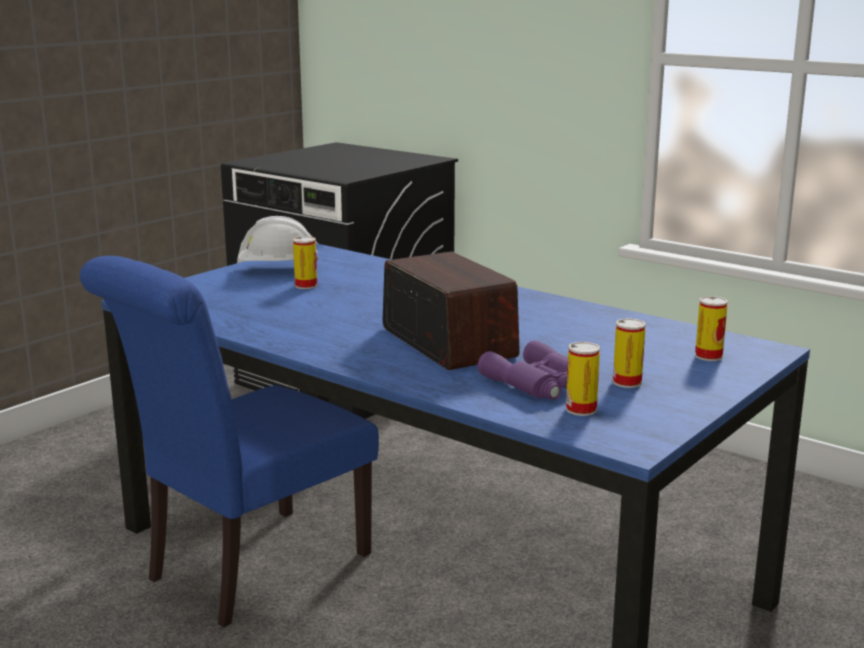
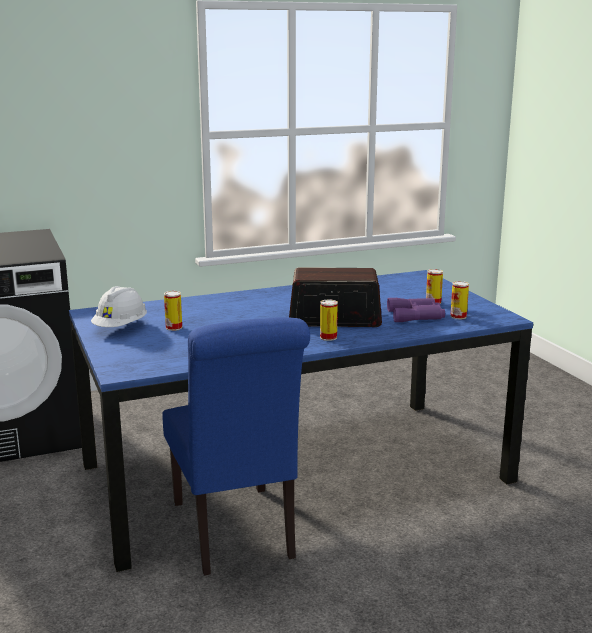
camera: 60 degrees left, 0 degrees up
(708, 356) = (416, 284): can -> can (328, 337)

